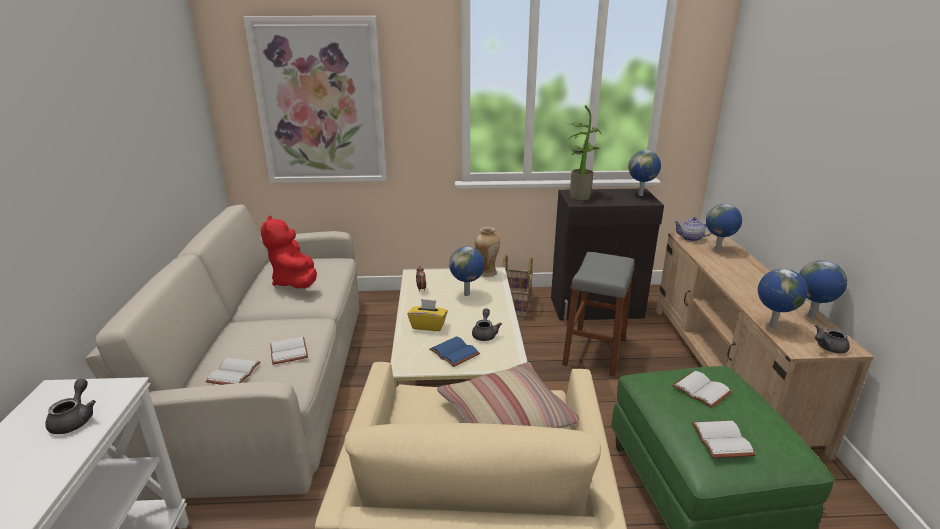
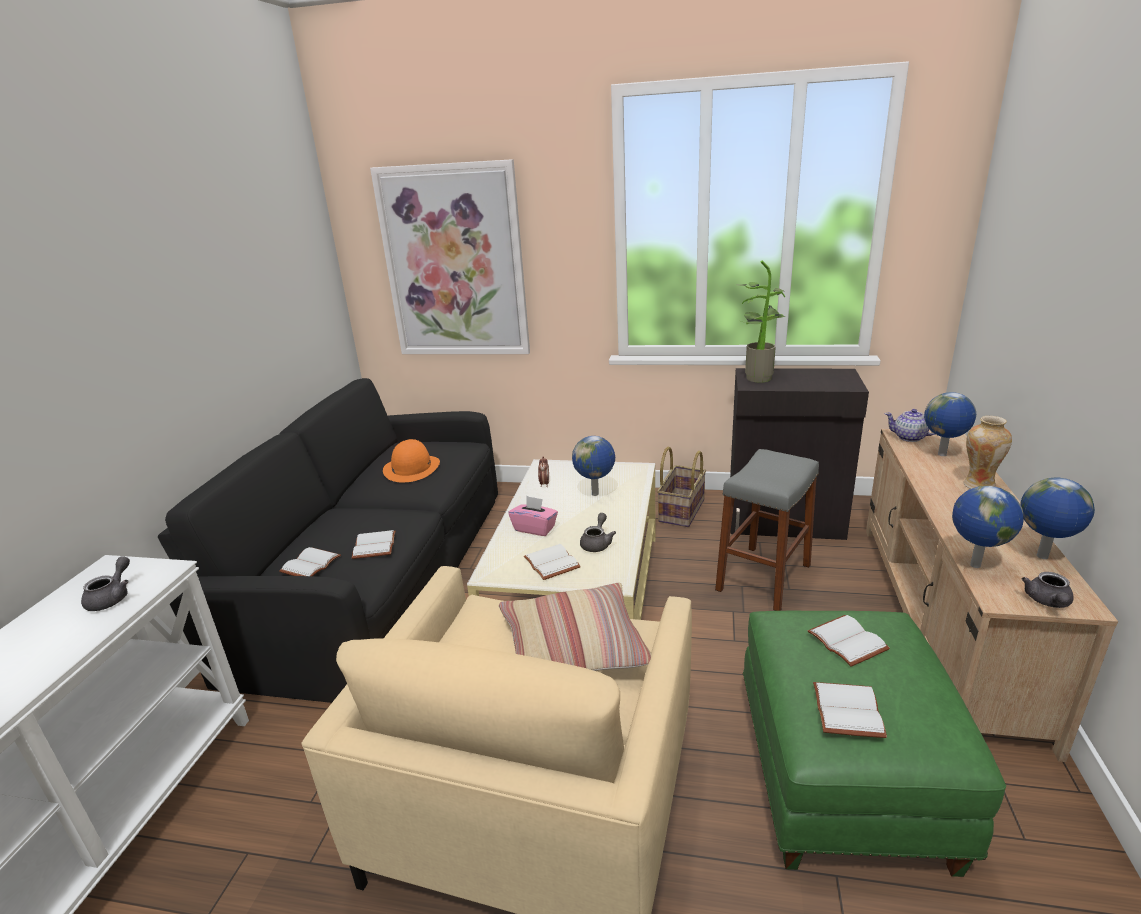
camera: 15 degrees right, 0 degrees up
(271, 375) = (378, 570): beige sofa -> black sofa
(295, 282) = (411, 468): red plush toy -> orange hat
(428, 325) = (535, 528): yellow tissue box -> pink tissue box
(453, 353) = (550, 563): blue book -> white book
(487, 273) = (630, 469): vase -> vase (978, 485)
(641, 195) = (843, 377): globe -> none
(827, 348) = (1048, 602): grey teapot -> grey teapot turned 60 degrees counterclockwise

